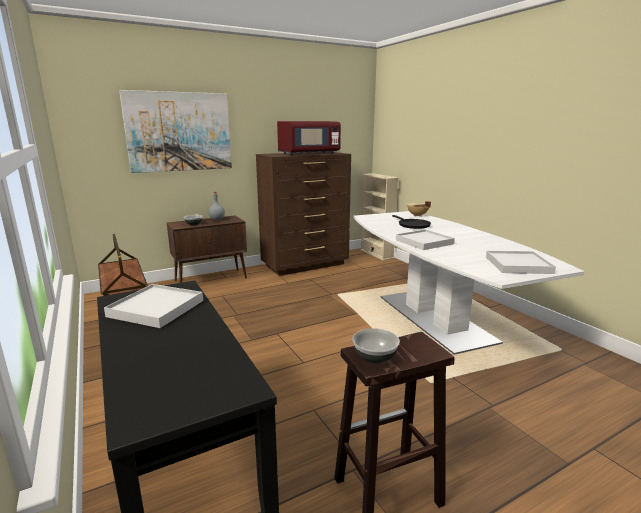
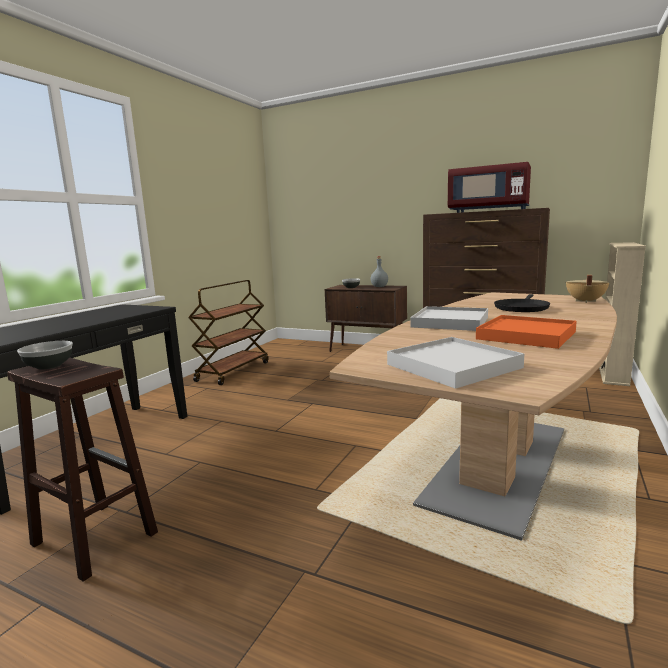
camera: 55 degrees right, 5 degrees down
(156, 308) = (108, 313): white tray -> none
(179, 132) = (358, 194): picture -> none
(434, 318) = (498, 464): white dining table -> brown dining table
(476, 242) = (526, 335): none -> orange tray

